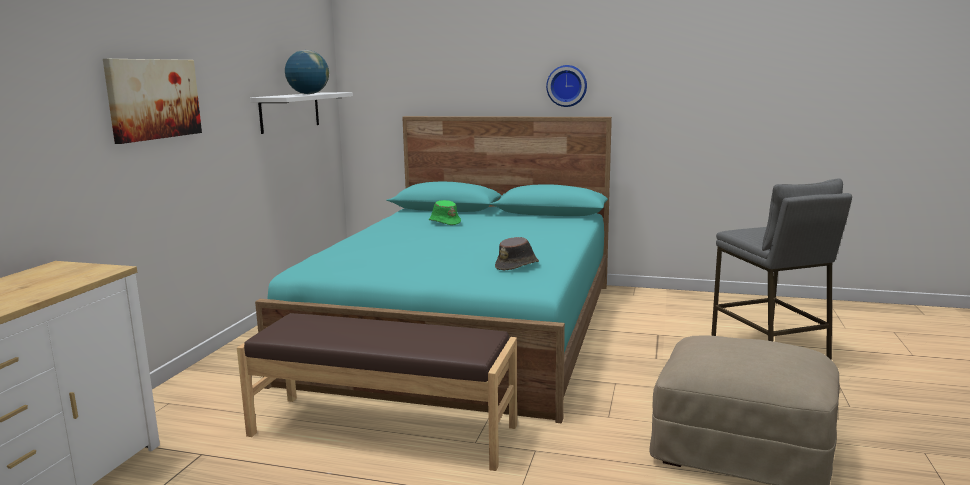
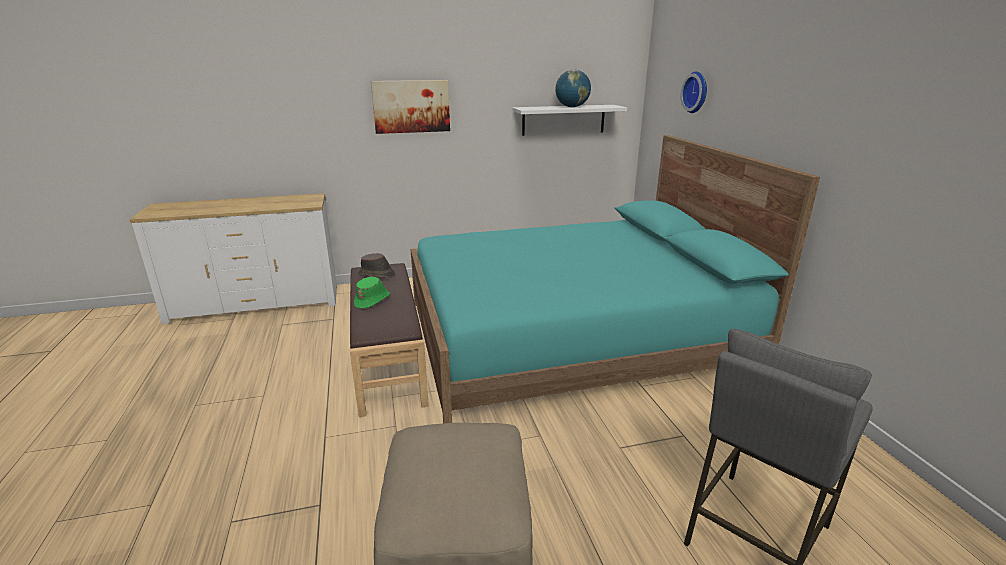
camera: 60 degrees right, 10 degrees up
(444, 222) = (606, 240): green hat -> green hat (373, 301)
(517, 266) = (510, 294): brown hat -> brown hat (377, 275)
(567, 86) = (792, 127): wall clock -> wall clock (697, 92)

